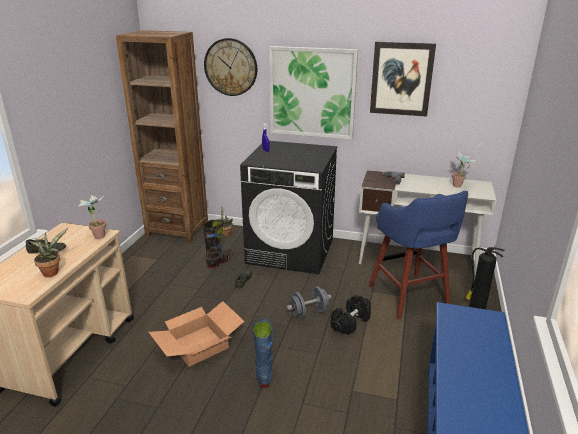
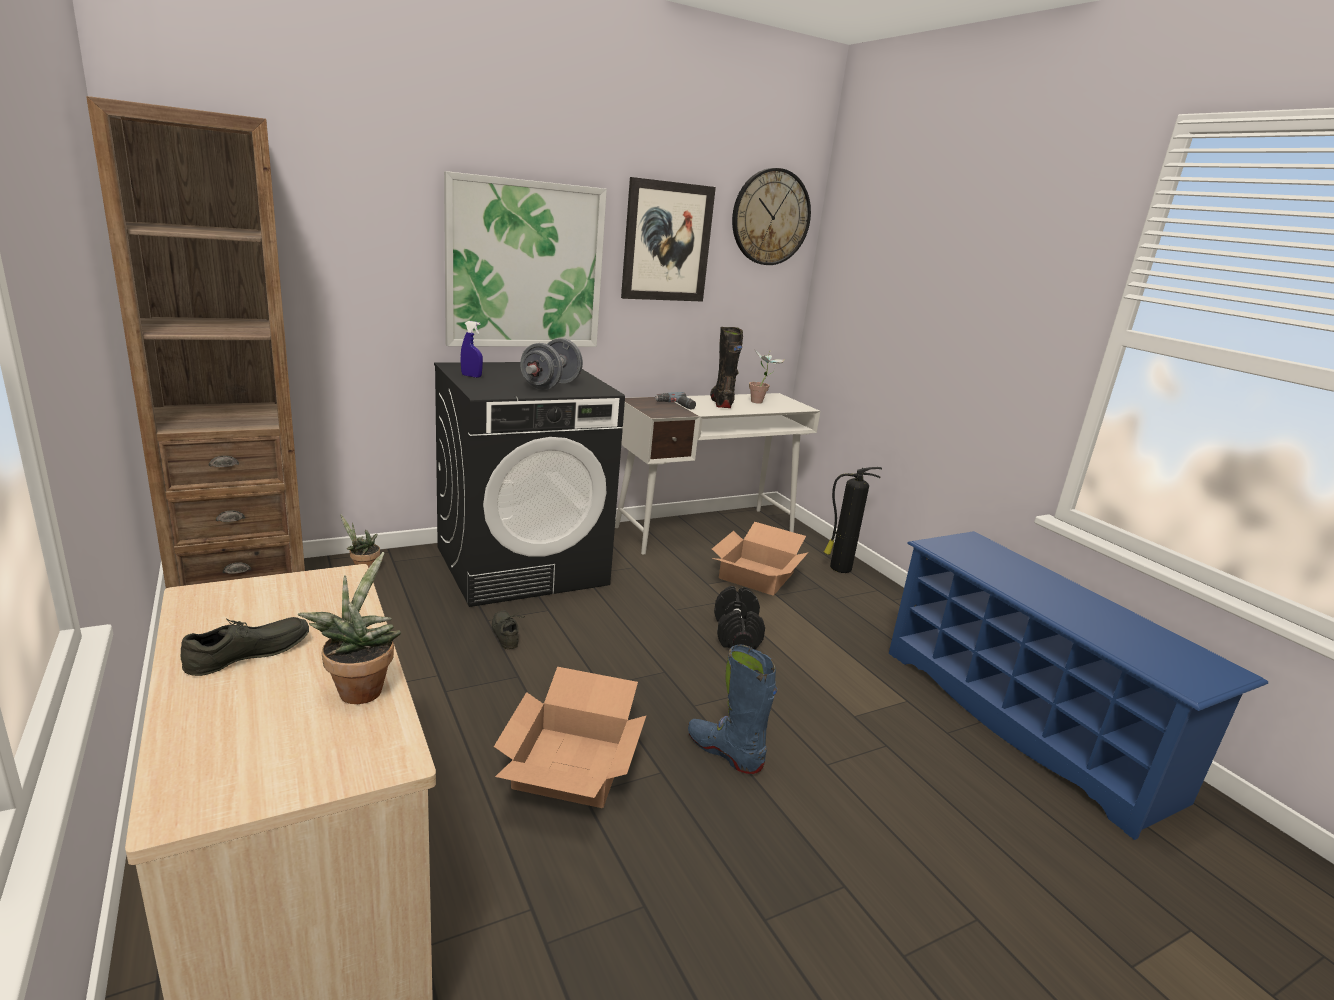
camera: 45 degrees left, 5 degrees down
(98, 235) = (332, 585): potted plant -> none
(220, 261) = (417, 618): black boot -> black boot (721, 403)
(231, 67) = (355, 211): wall clock -> wall clock (770, 217)
(308, 312) = (668, 642): grey dumbbell -> grey dumbbell (551, 385)
(409, 297) = (757, 576): blue stool -> cardboard box

